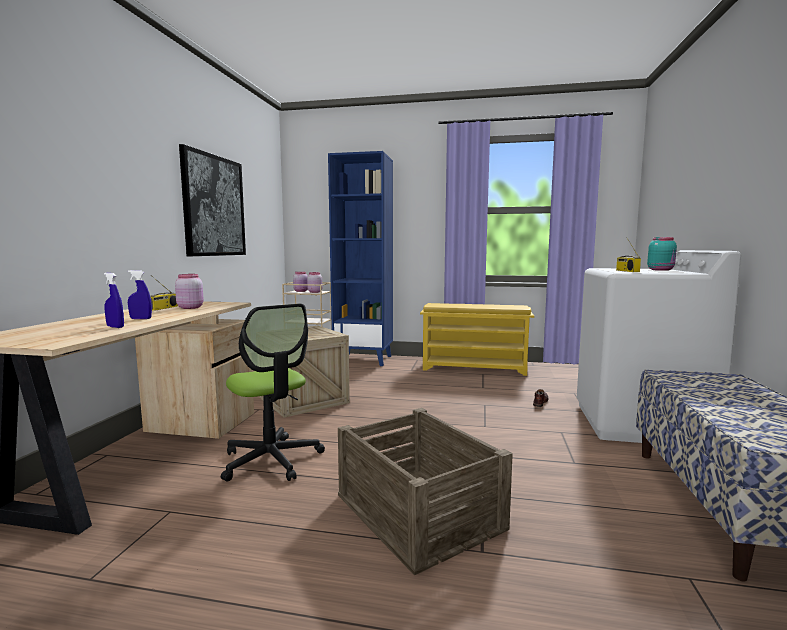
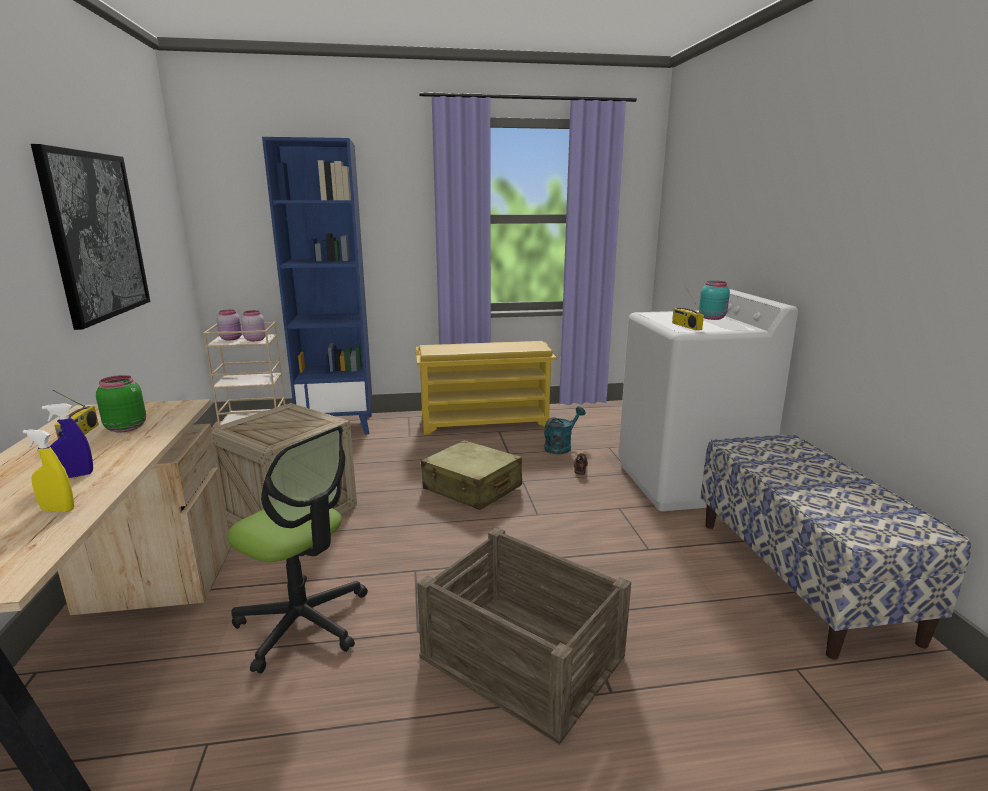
camera: 20 degrees left, 10 degrees up
(115, 327) = (58, 509): blue spray bottle -> yellow spray bottle
(190, 307) = (125, 427): pink jar -> green jar
(441, 404) = (472, 488): none -> beige suitcase
(530, 388) = (561, 447): none -> turquoise watering can

